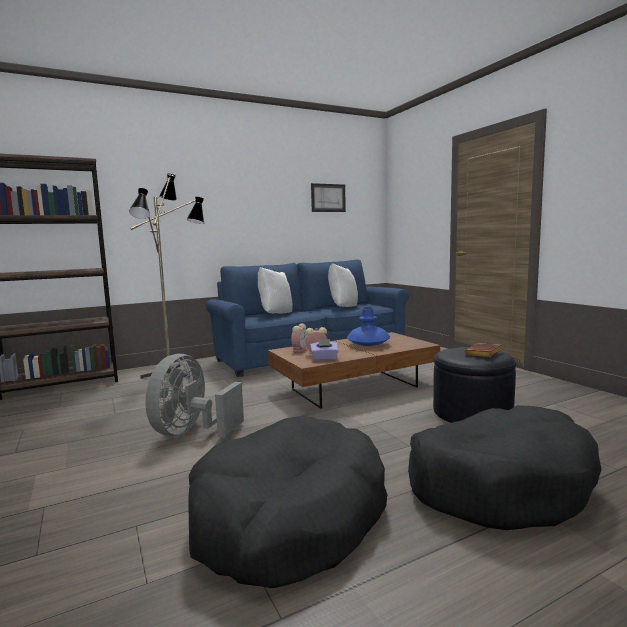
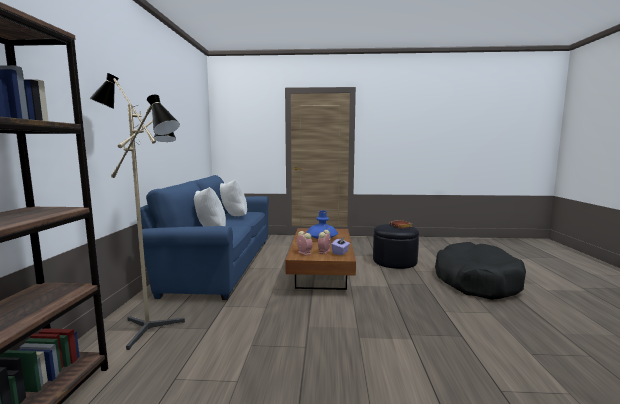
camera: 60 degrees left, 0 degrees up
(191, 432) = (344, 343): grey fan -> none
(289, 517) = (498, 334): black dog bed -> none
(328, 198) = (188, 119): picture -> none

